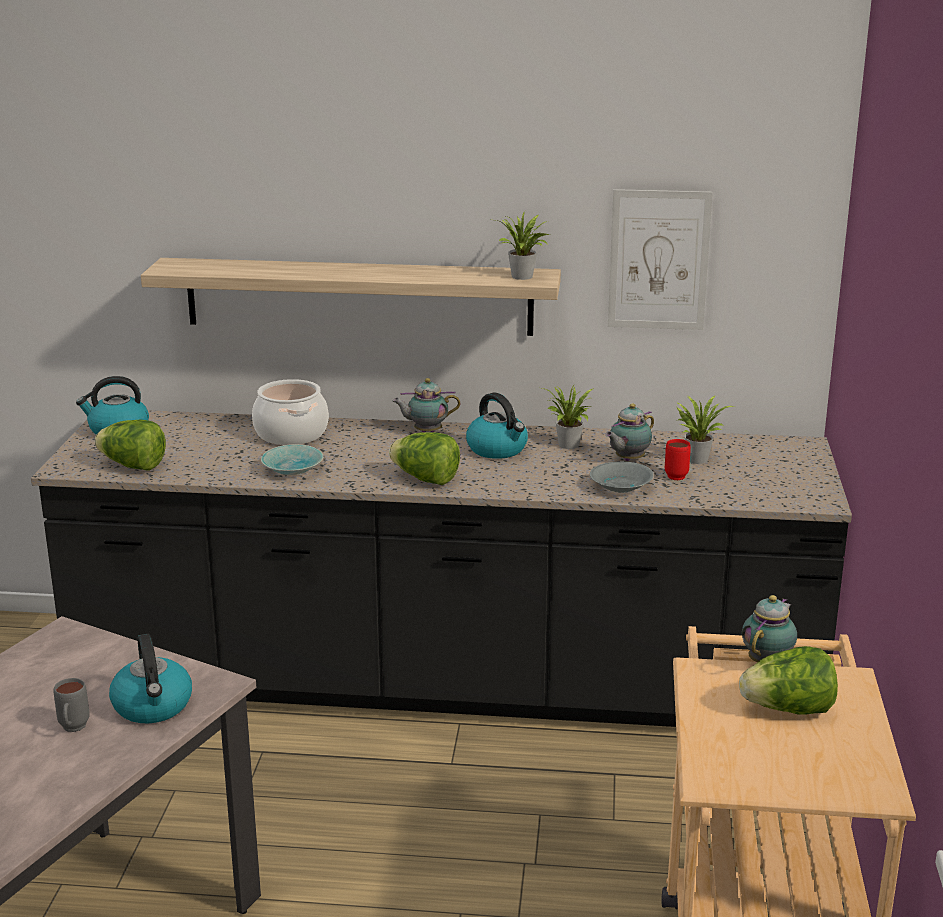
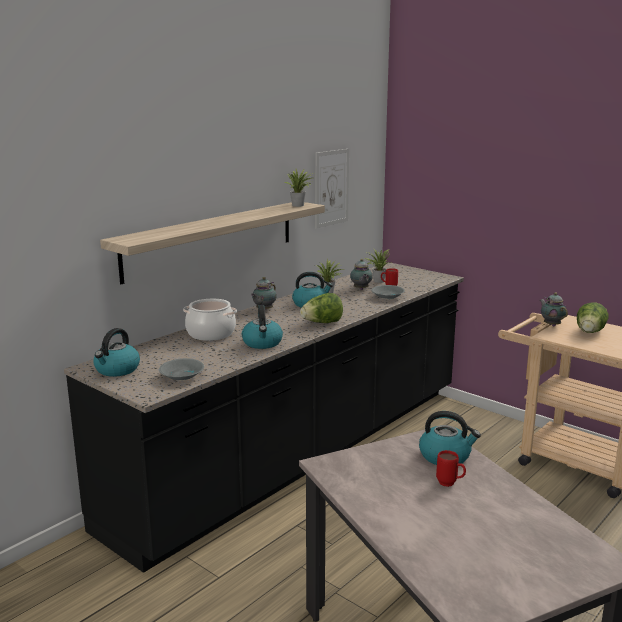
camera: 55 degrees left, 5 degrees down
(73, 730) = (450, 484): grey mug -> red mug
(133, 466) = (183, 376): lettuce -> grey bowl
(294, 470) = (262, 343): turquoise bowl -> kettle

